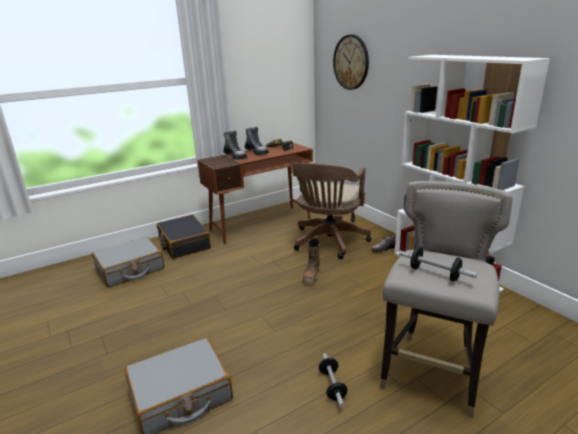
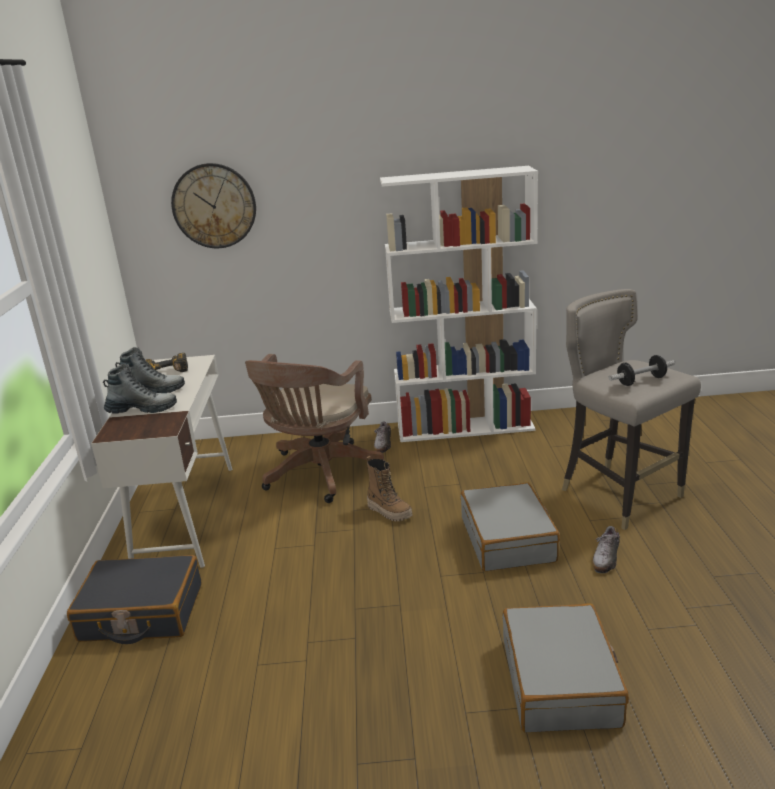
camera: 60 degrees left, 0 degrees up
(130, 269) = (155, 701): grey suitcase -> grey suitcase (508, 539)
(261, 224) = (186, 514): brown desk -> white desk
(328, 242) = (319, 475): brown office chair -> brown office chair turned 60 degrees clockwise
(332, 386) = (606, 557): dumbbell -> shoe

